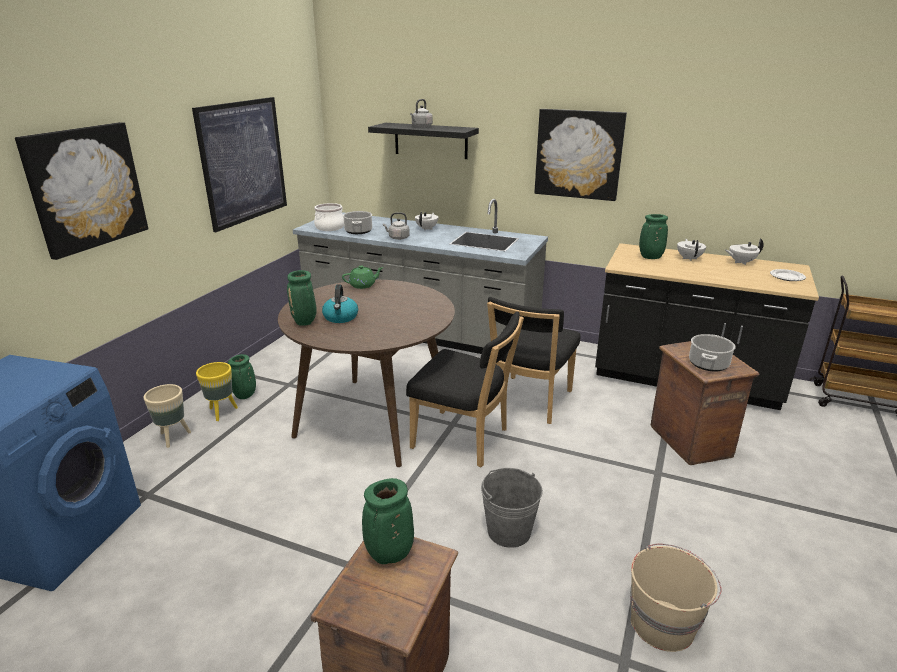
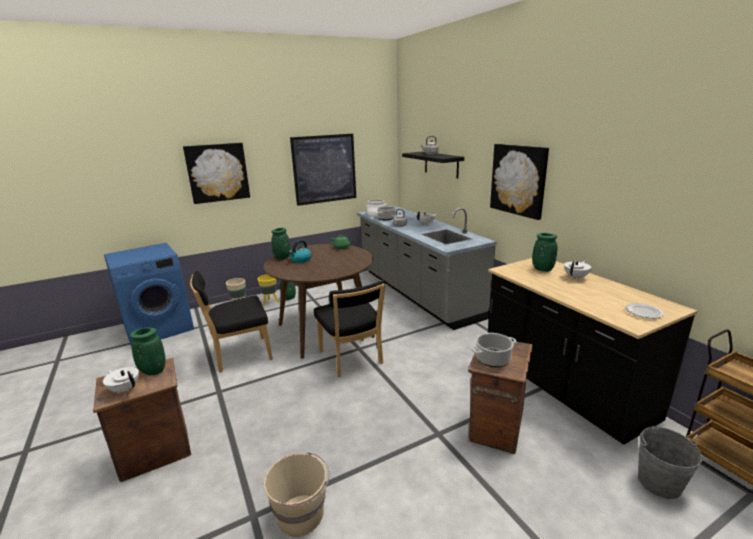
camera: 40 degrees right, 5 degrees down
(509, 531) = (302, 416): grey bucket -> grey bucket (659, 482)
(528, 402) = (420, 354): black chair -> black chair (239, 355)
(740, 262) = (621, 291): white teapot -> white teapot (125, 389)

